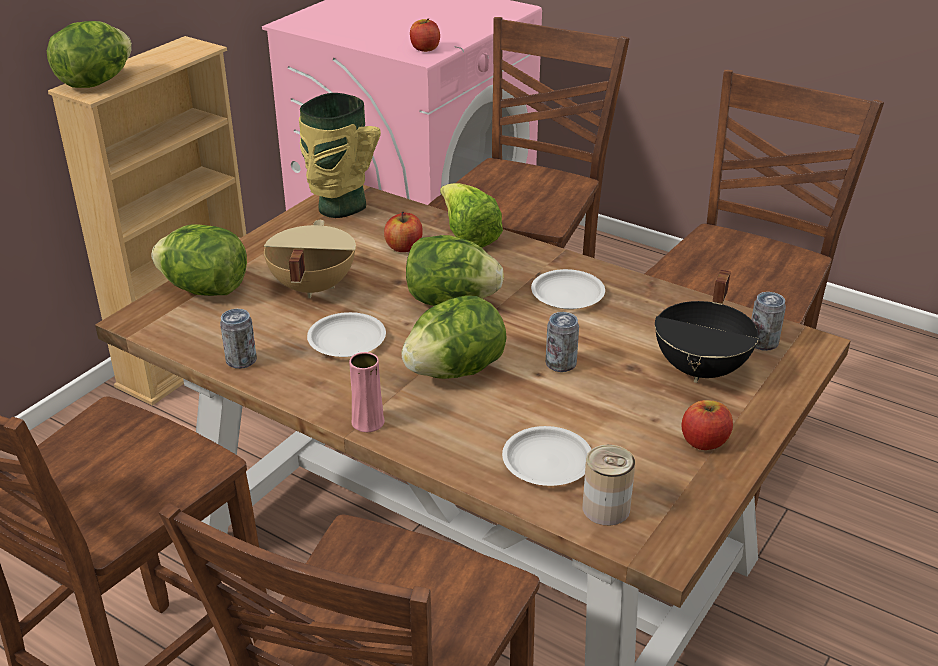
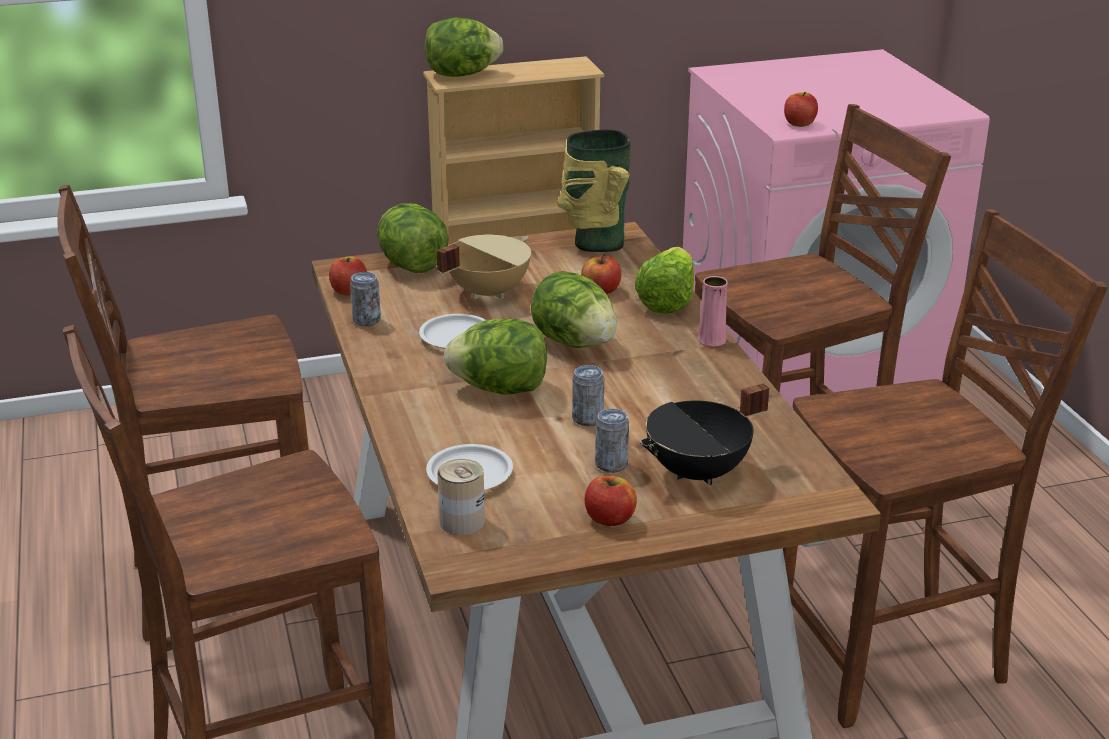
camera: 40 degrees right, 5 degrees down
(180, 339) = (348, 291): none -> apple
(368, 422) = (388, 394): pink vase -> pink vase (711, 340)
(567, 295) = (677, 375): white plate -> none
(763, 343) = (789, 479): can -> can (611, 465)

